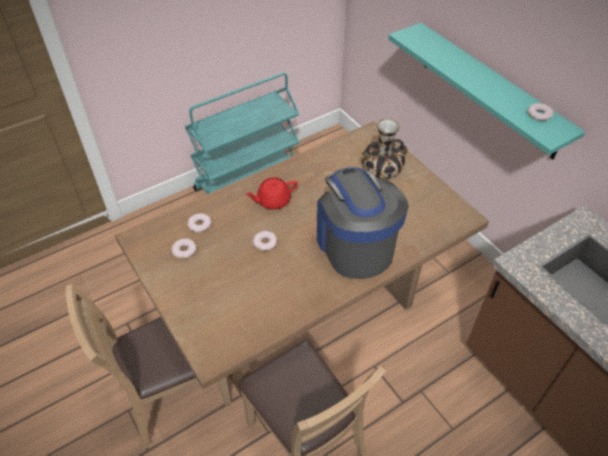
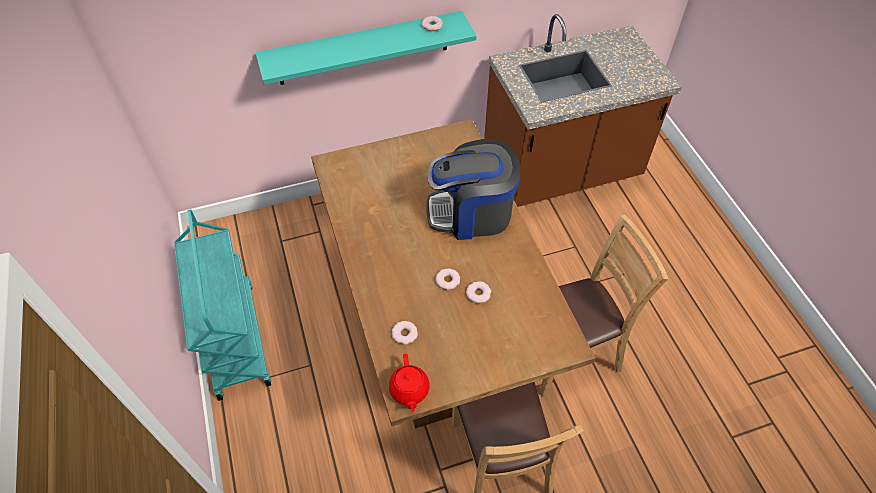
camera: 75 degrees left, 5 degrees up
(184, 250) = (436, 353): donut -> donut (478, 293)
(273, 201) = (393, 263): red teapot -> red teapot (409, 390)
(382, 168) = (383, 168): vase -> none

